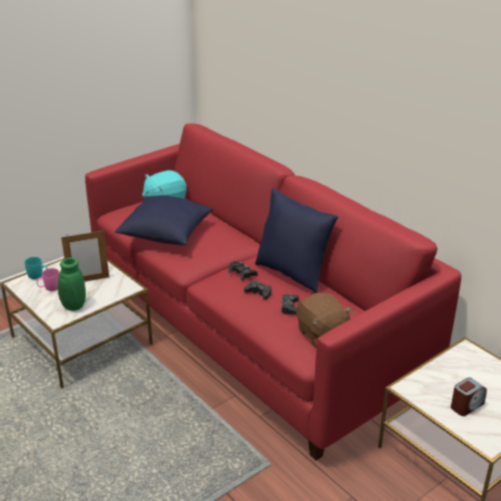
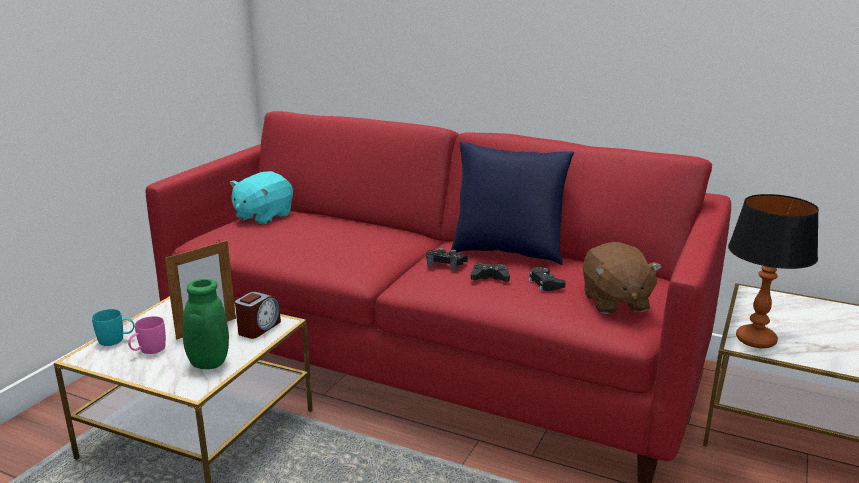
camera: 25 degrees left, 10 degrees down
(165, 234) = (298, 246): blue pillow -> none
(321, 334) = (614, 302): brown plush toy -> brown plush toy turned 45 degrees clockwise
(420, 387) = (755, 340): none -> table lamp
(466, 405) = (823, 344): alarm clock -> alarm clock (259, 328)

